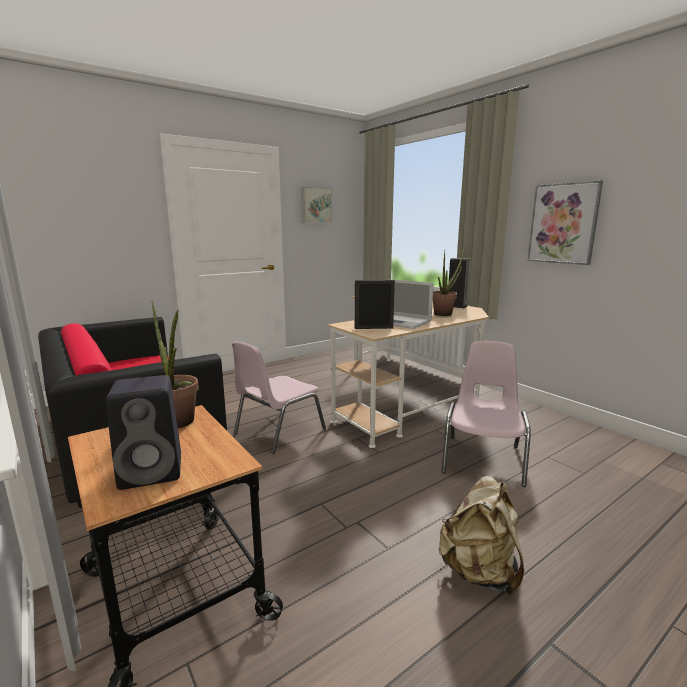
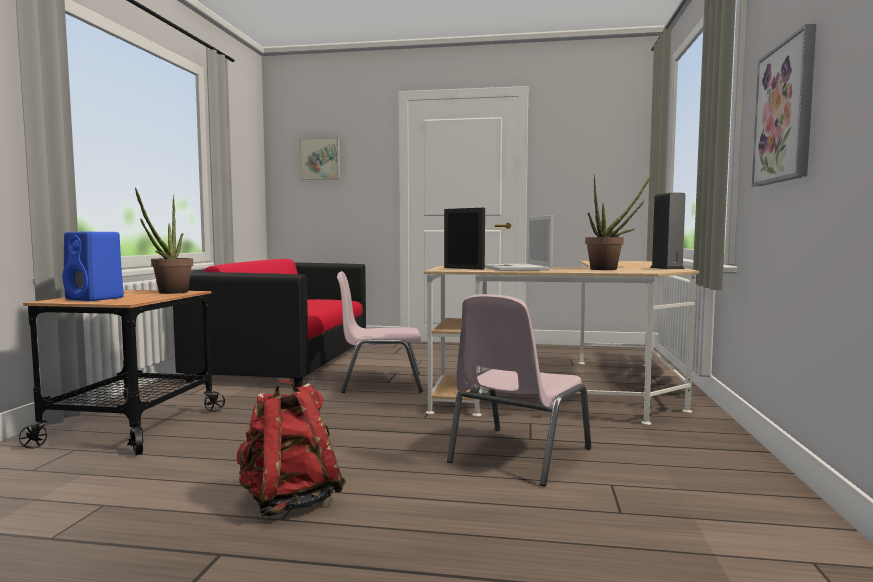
camera: 45 degrees right, 10 degrees down
(154, 471) = (96, 298): black speaker -> blue speaker
(315, 205) = (578, 150): picture -> picture (320, 159)
(479, 571) = (289, 502): beige backpack -> red backpack
(483, 459) = (517, 456): pink chair -> pink chair turned 150 degrees clockwise

